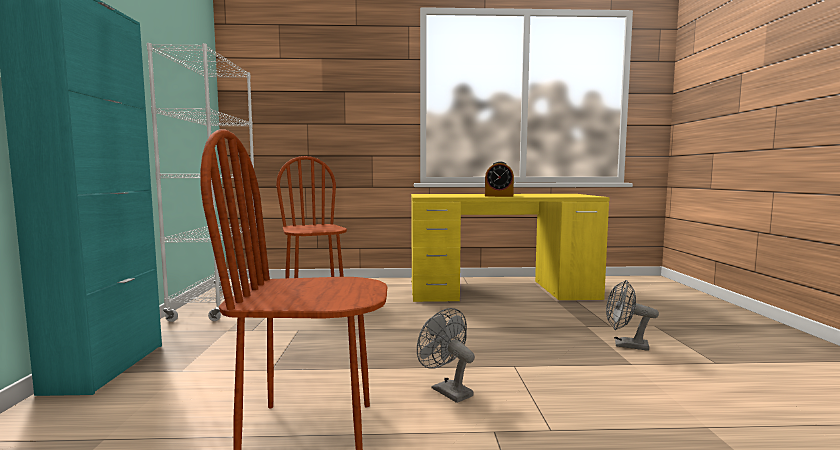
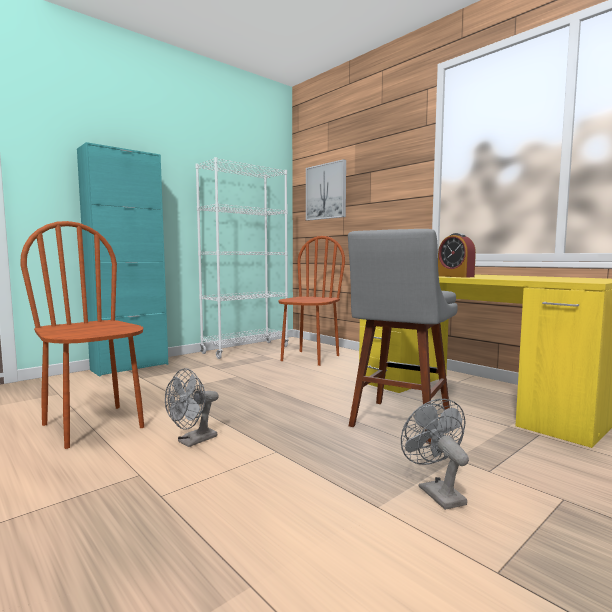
camera: 50 degrees right, 0 degrees up
(281, 104) = (326, 191): none -> picture
(447, 390) = (192, 441): grey fan -> grey fan turned 150 degrees counterclockwise
(513, 319) = (399, 422): none -> grey stool

